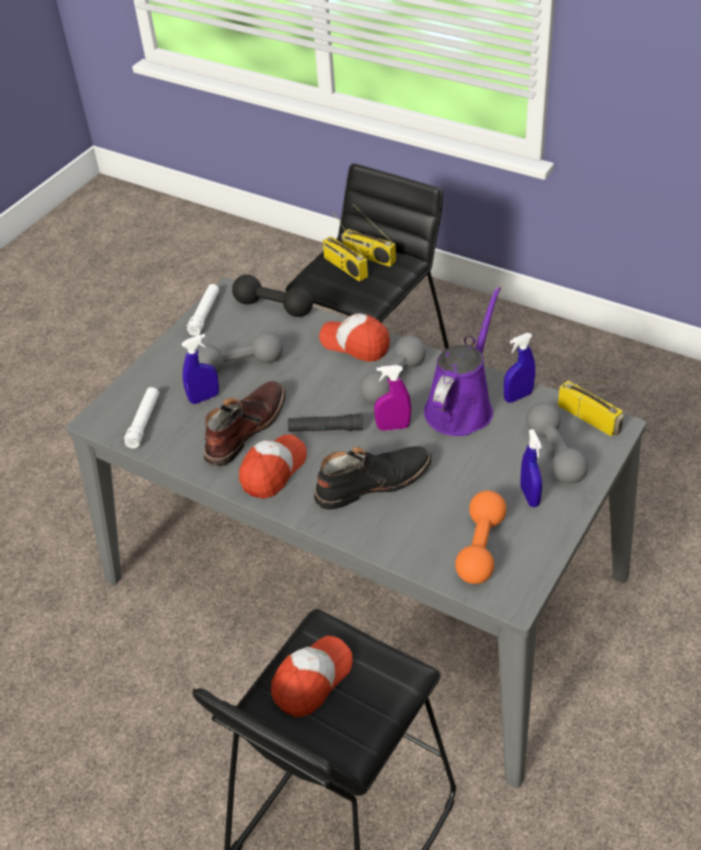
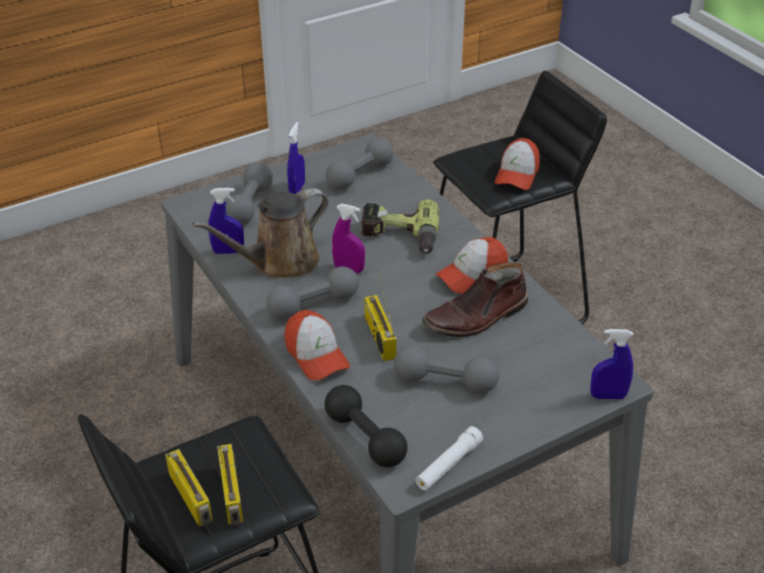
camera: 155 degrees left, 5 degrees down
(143, 422) = (570, 362): white flashlight -> none
(204, 398) = (499, 362): blue spray bottle -> blue spray bottle (608, 396)
(312, 680) = (517, 174): cap -> cap turned 45 degrees counterclockwise
(325, 429) = (406, 289): black flashlight -> none
(372, 482) = (399, 237): black boot -> power drill
(461, 406) = (279, 262): purple watering can -> brown watering can
(480, 547) = (360, 175): orange dumbbell -> grey dumbbell
(590, 418) = (195, 217): radio -> radio (378, 336)

